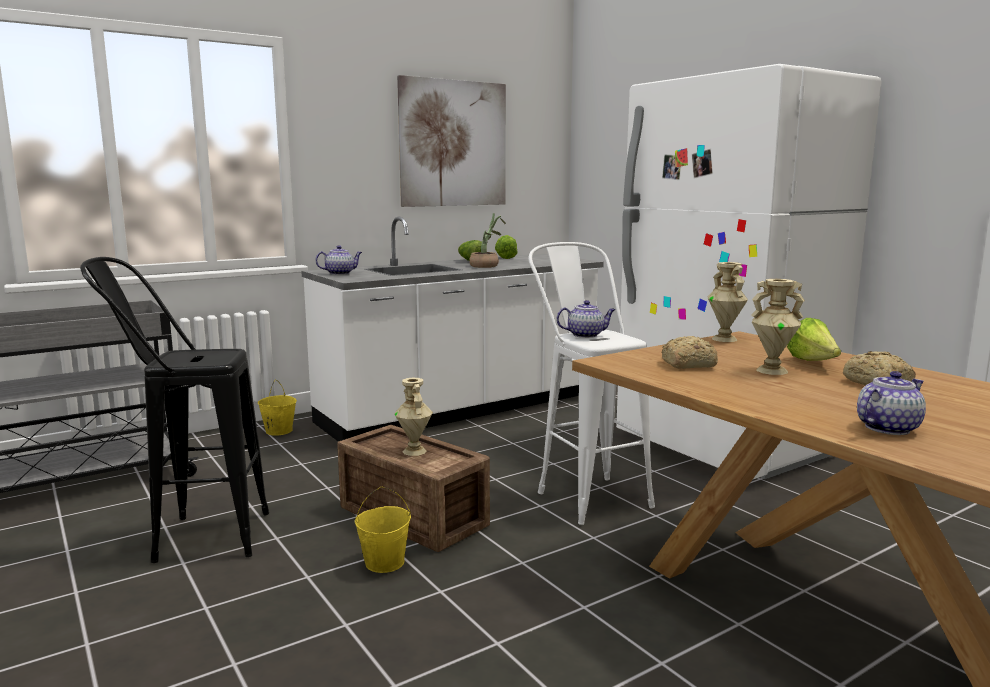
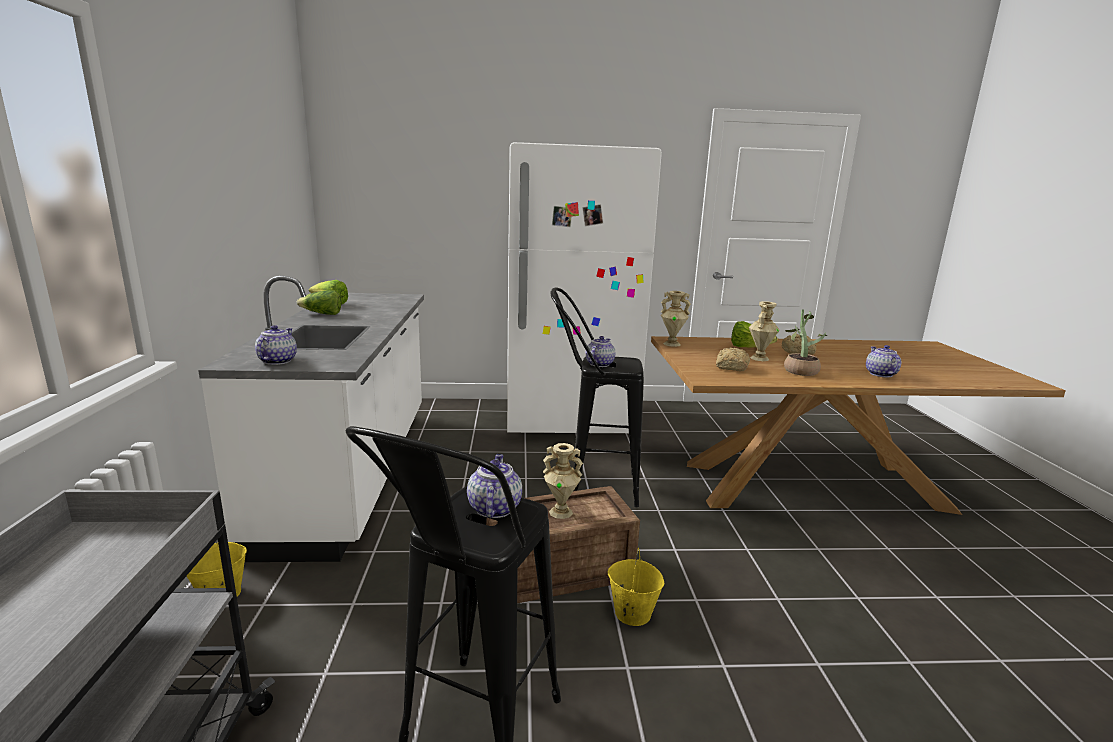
camera: 60 degrees left, 5 degrees up
(212, 357) = (494, 508): none -> teapot
(453, 144) = (250, 177): picture -> none
(487, 266) = (367, 317): potted plant -> potted plant (799, 370)
(585, 493) = (590, 487): white stool -> black stool

